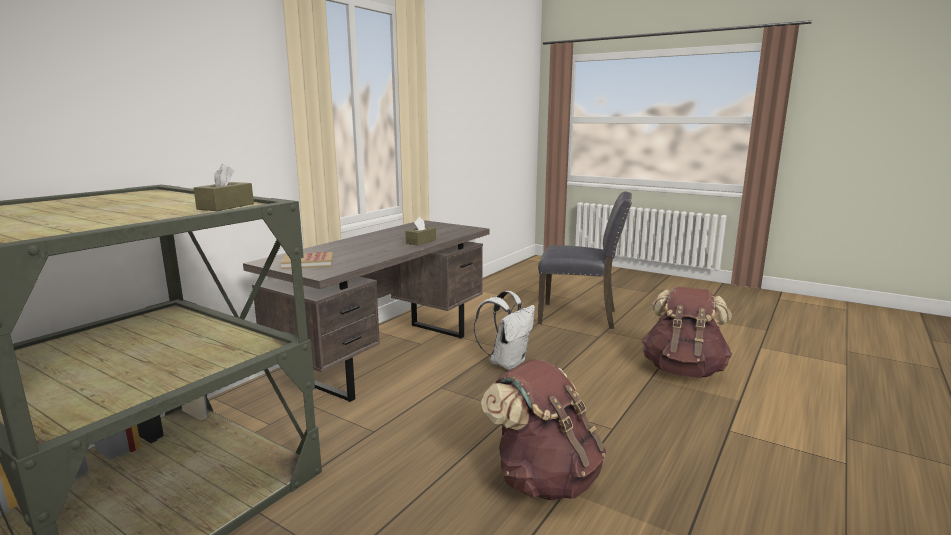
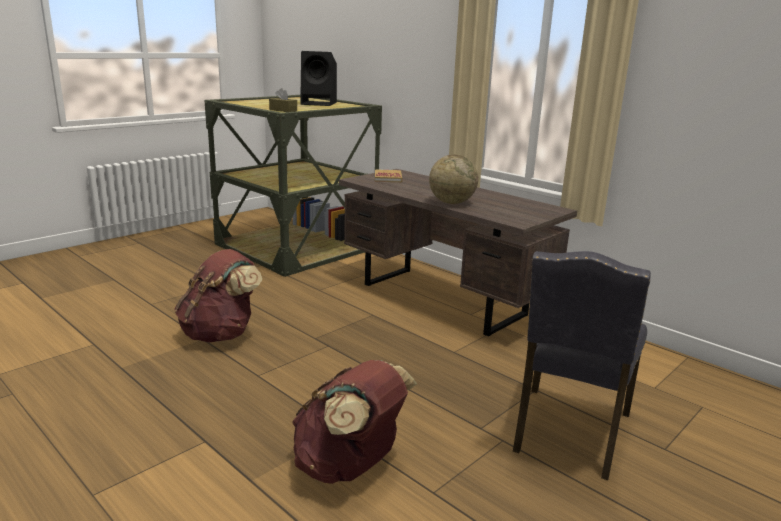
camera: 100 degrees right, 5 degrees up
(98, 202) = (320, 103): none -> black speaker
(421, 242) = (451, 202): brown tissue box -> globe
(507, 362) = (413, 349): white backpack -> none

